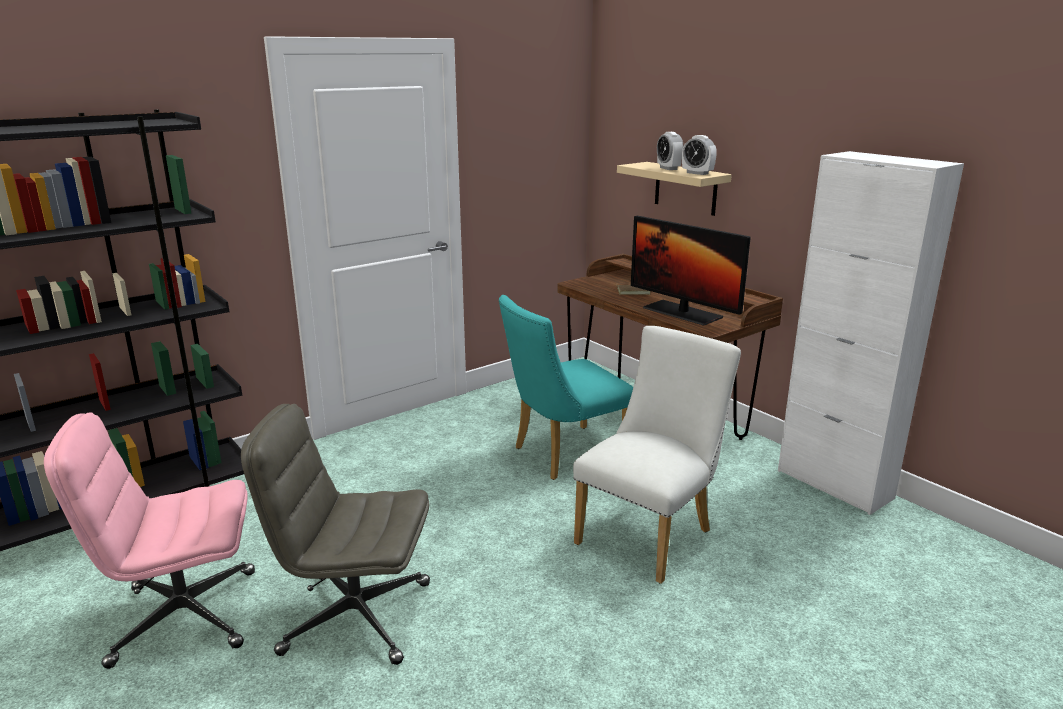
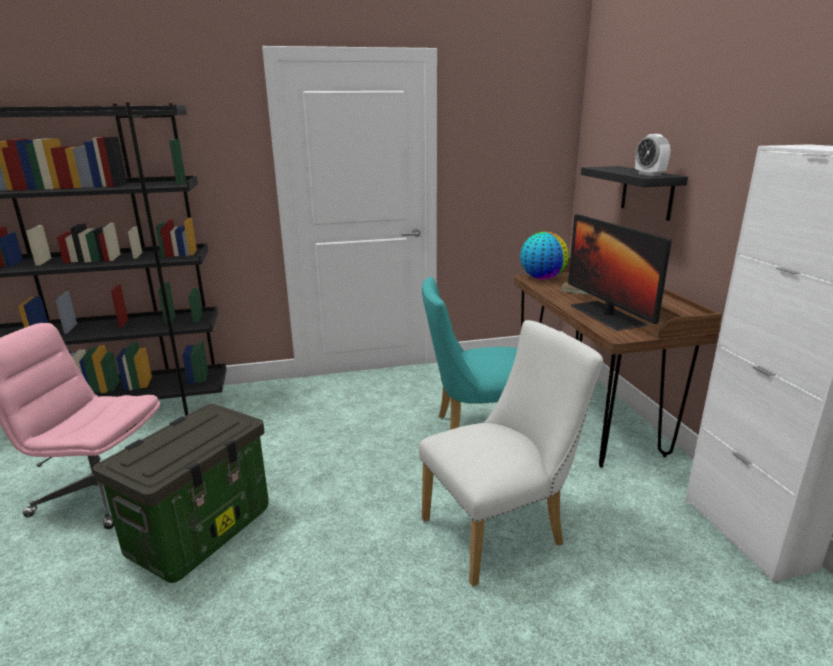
camera: 25 degrees right, 0 degrees up
(354, 617) = (201, 531): grey office chair -> storage box
(588, 283) = (542, 278): none -> globe
(668, 168) = (627, 170): alarm clock -> none
(685, 188) = (647, 192): beige shelf -> black shelf

